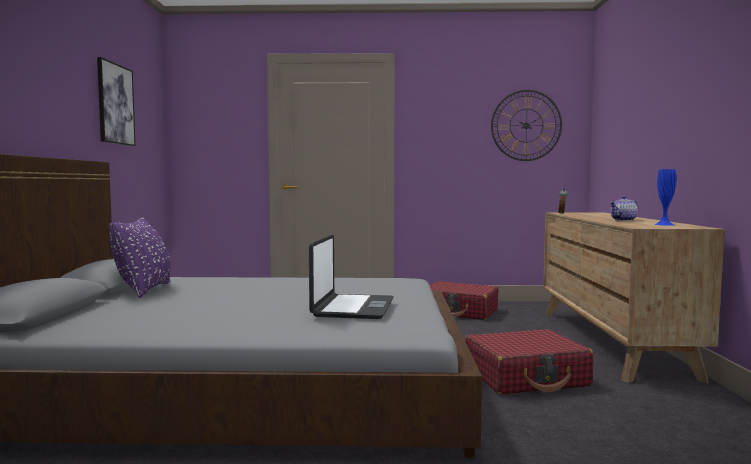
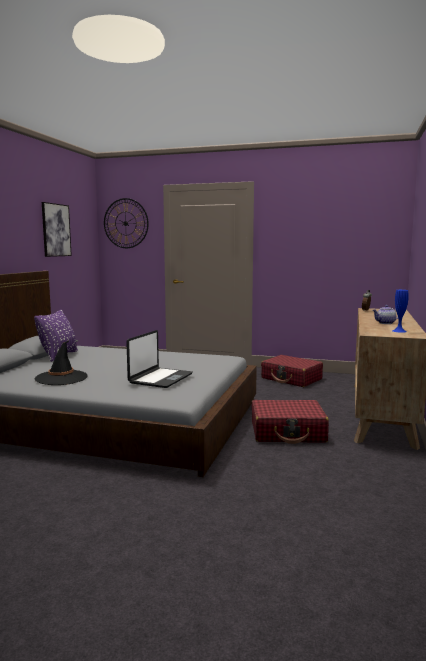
camera: 15 degrees right, 5 degrees up
(184, 317) = (61, 378): none -> black hat
(526, 125) = (356, 236): wall clock -> wall clock (125, 223)

